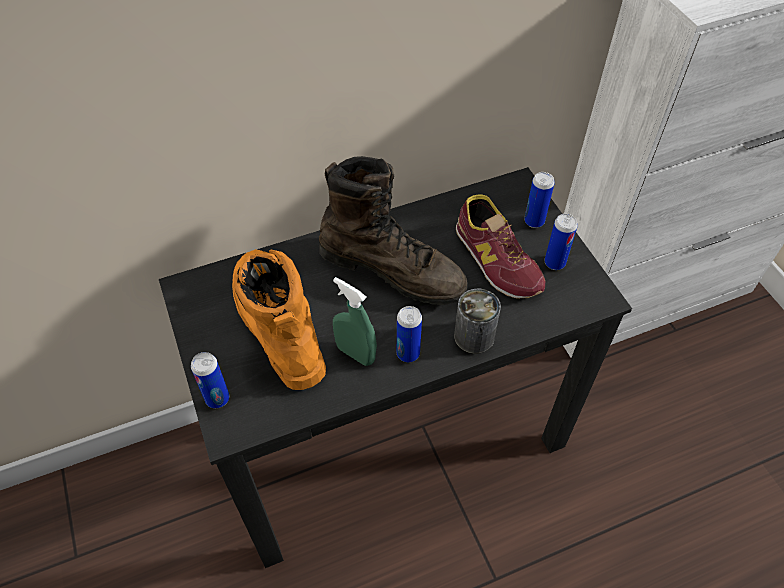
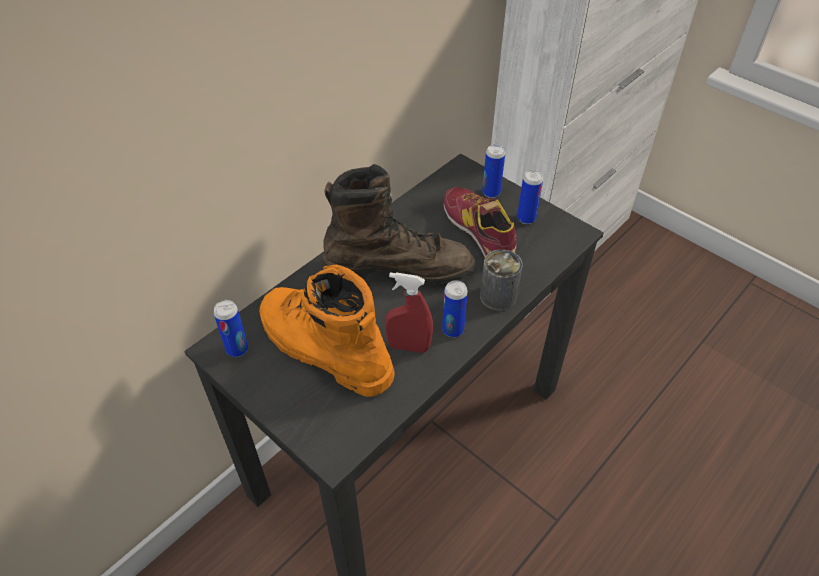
camera: 25 degrees left, 5 degrees down
(217, 398) = (306, 432): can -> can (237, 349)
(355, 353) = (408, 346): green spray bottle -> red spray bottle
(496, 260) = (479, 231): shoe -> shoe turned 150 degrees counterclockwise

